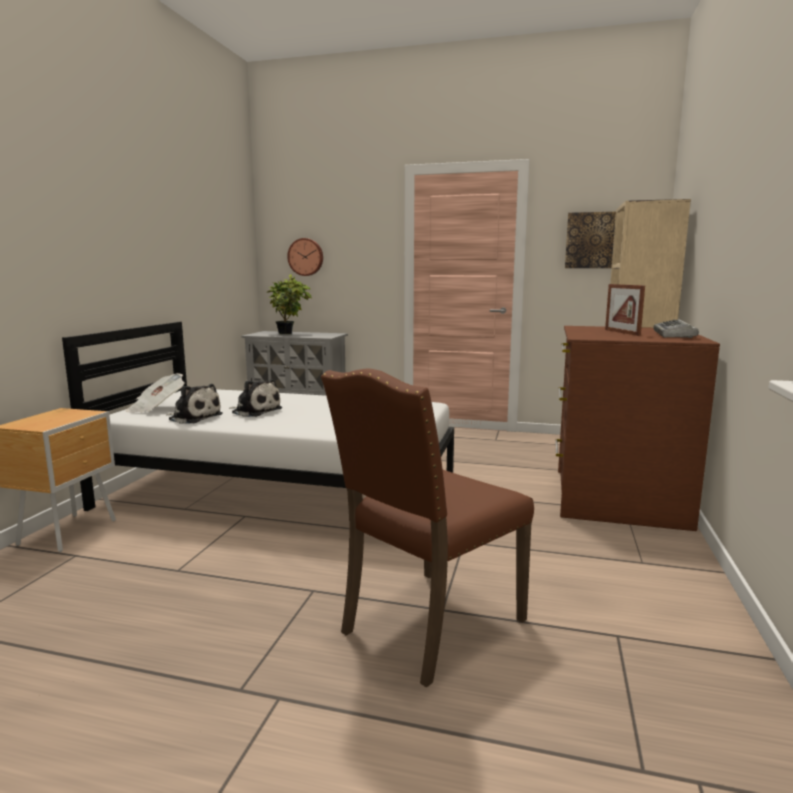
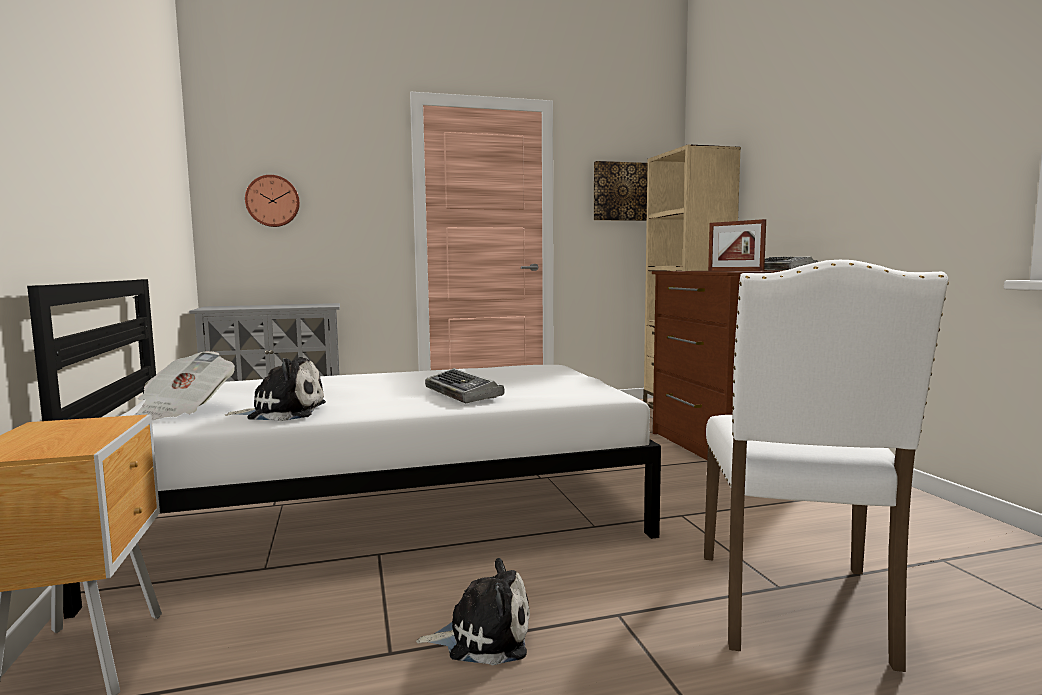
camera: 30 degrees left, 5 degrees down
(255, 411) = (360, 395): plush toy -> plush toy (483, 636)
(289, 334) = (261, 306): potted plant -> none
(310, 420) = (464, 393): none -> keyboard
(428, 625) = (796, 608): brown chair -> white chair

